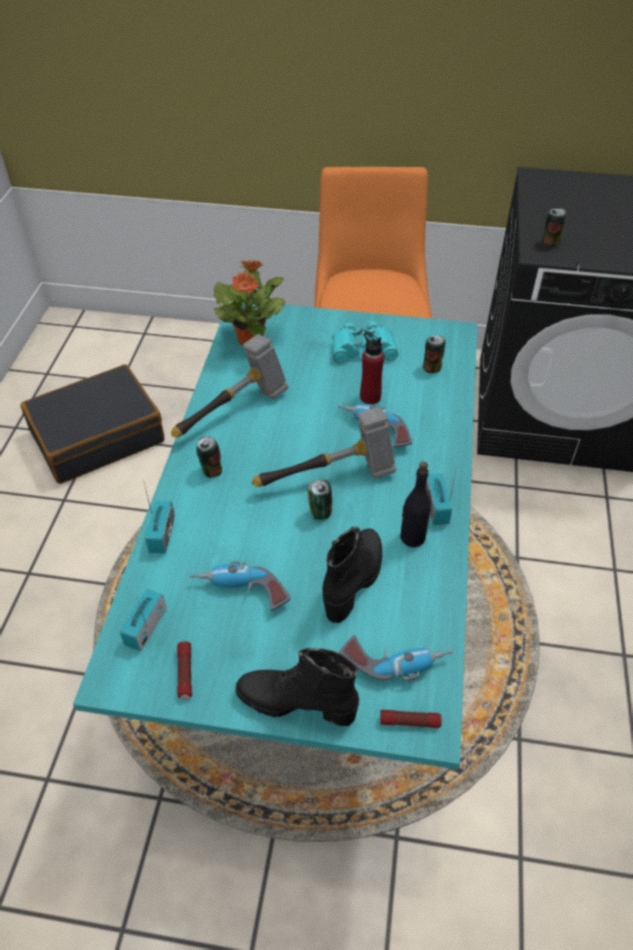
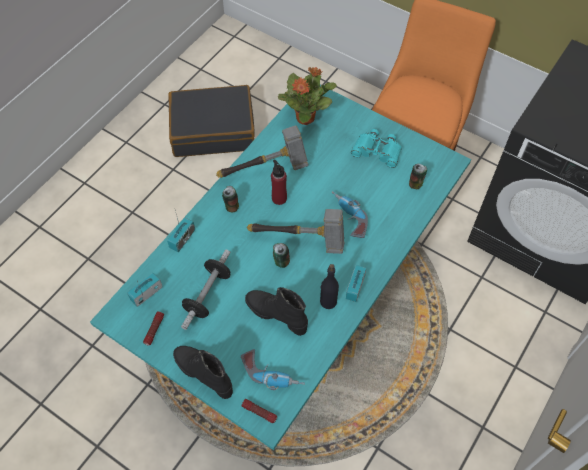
camera: 25 degrees right, 10 degrees up
(240, 593) = (208, 295): power drill -> dumbbell
(354, 580) = (277, 314): black boot -> black boot turned 105 degrees counterclockwise
(370, 397) = (360, 191): red bottle -> red bottle (279, 198)
(550, 242) = (548, 119): can -> none

